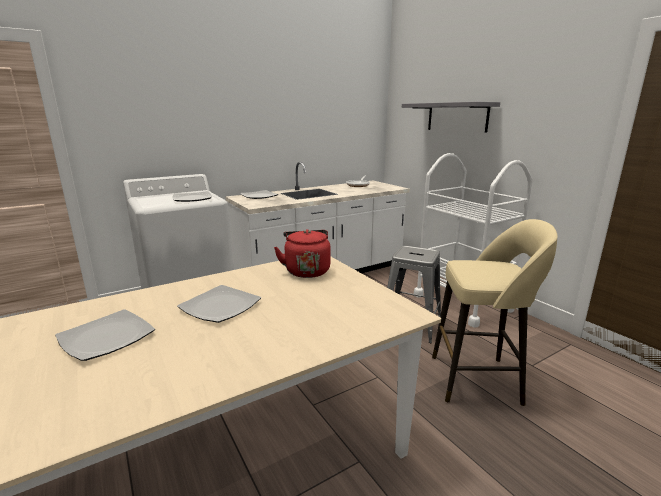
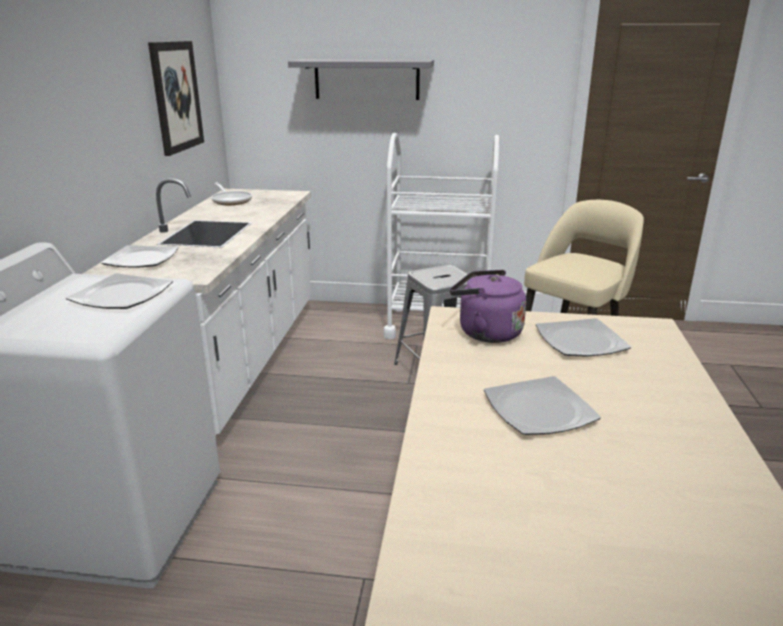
camera: 50 degrees left, 5 degrees up
(107, 337) = (559, 509): plate -> plate (579, 341)
(306, 270) = (485, 332): red kettle -> purple kettle
(337, 122) = (176, 96): none -> picture

